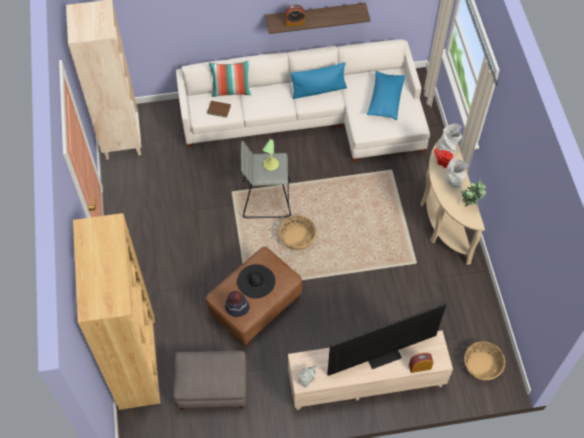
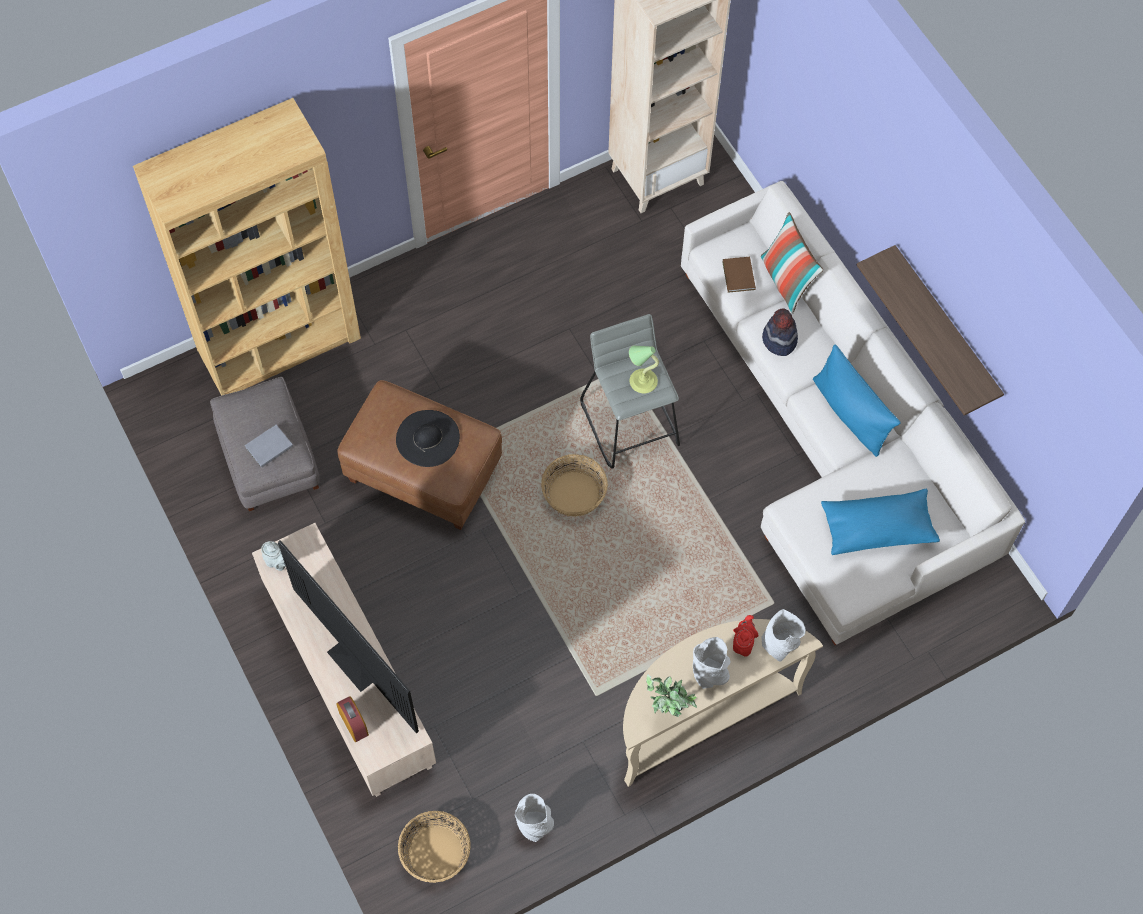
camera: 70 degrees right, 5 degrees up
(223, 370) = (268, 447): none -> grey book
(237, 308) = (372, 427): hat -> hat (779, 340)
(295, 22) = (898, 295): alarm clock -> none
(479, 313) = (534, 825): none -> grey vase

